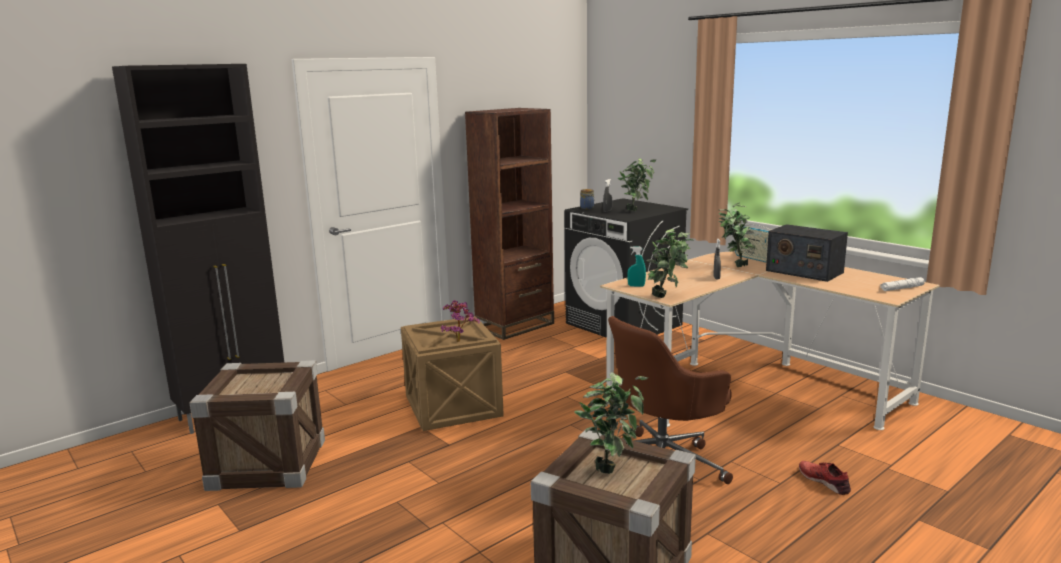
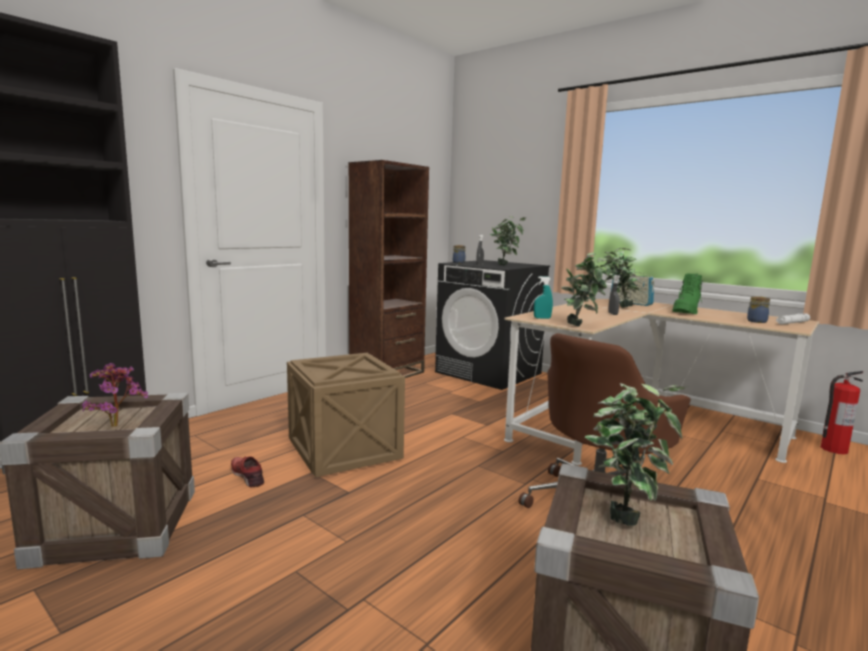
camera: 10 degrees left, 5 degrees down
(459, 341) = (357, 374): potted plant -> potted plant (118, 425)
(803, 271) = (686, 311): radio -> green boot
(824, 481) = (777, 519): red shoe -> red shoe (248, 476)
(863, 286) = (756, 321): none -> jar
(949, 417) = (833, 449): none -> fire extinguisher

